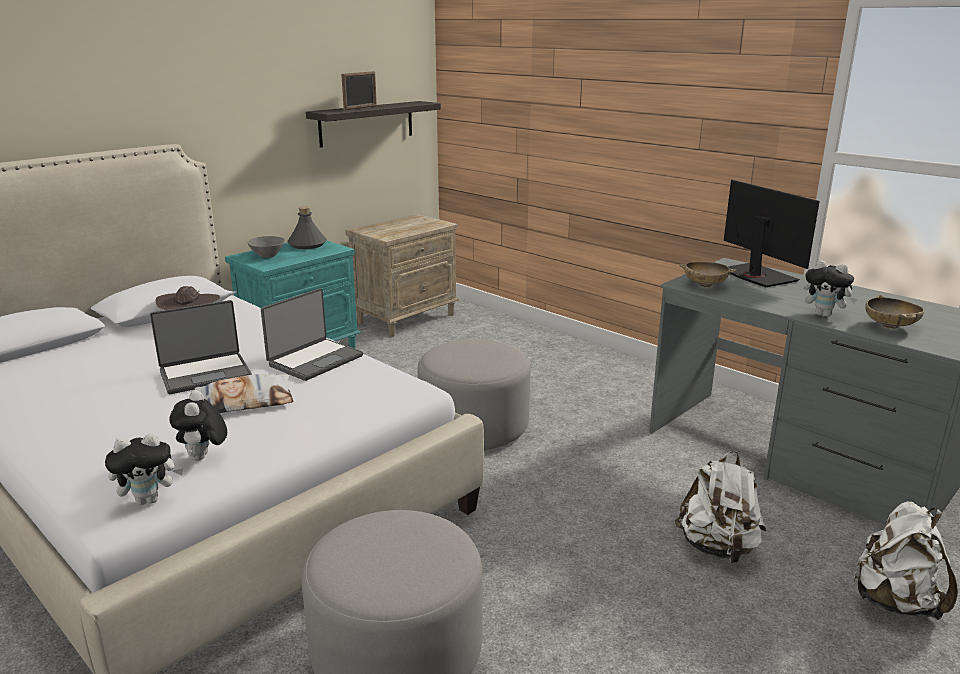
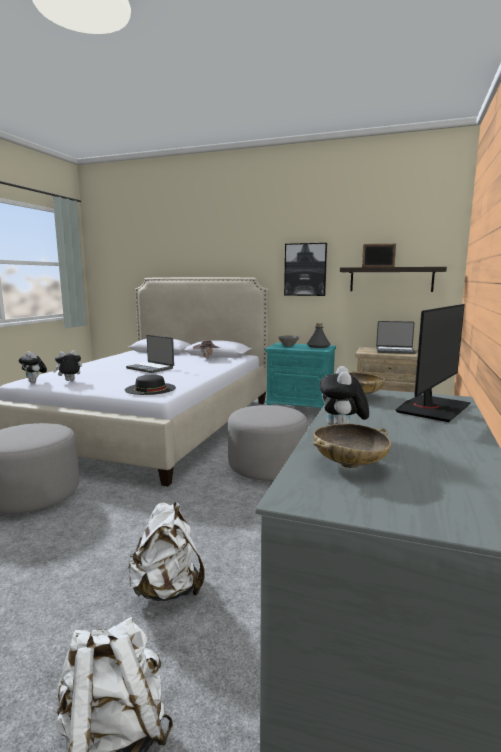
camera: 65 degrees right, 10 degrees down
(246, 402) = (127, 377): pillow -> none
(251, 119) = (305, 269): none -> picture
(314, 360) = (182, 377): laptop -> laptop (395, 351)
(371, 392) = (150, 388): none -> black hat

